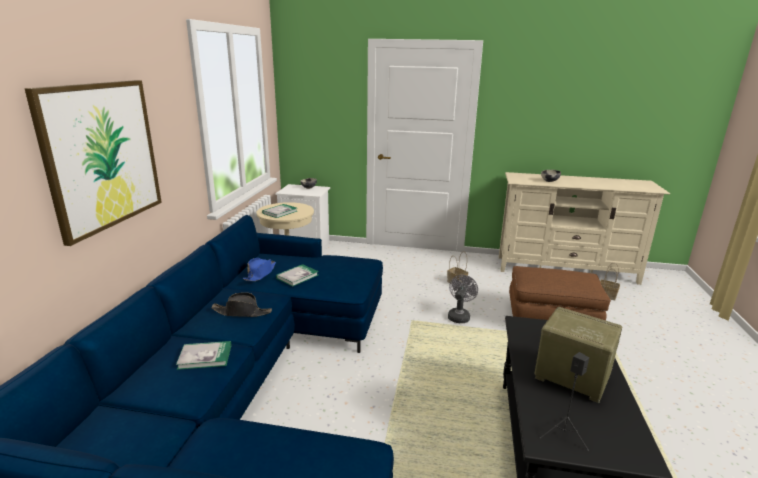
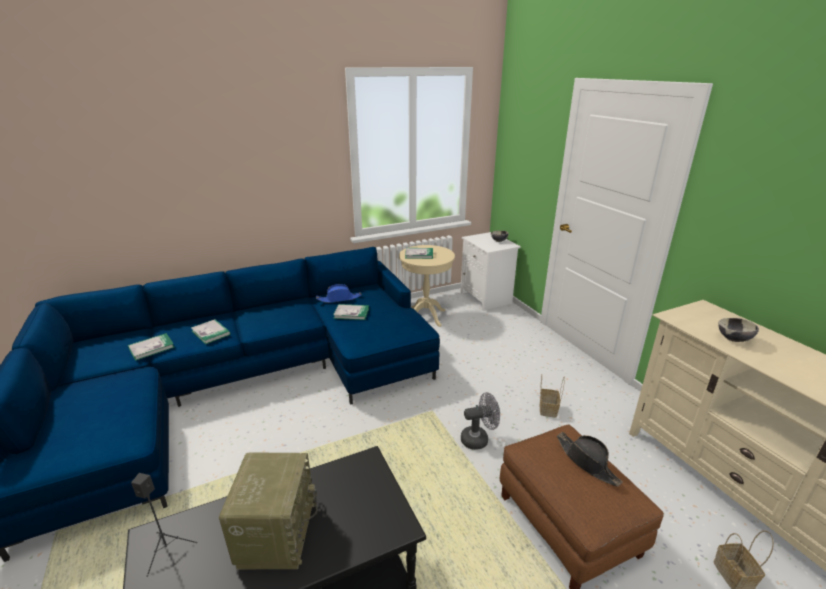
camera: 55 degrees right, 5 degrees up
(103, 156) = (225, 175): picture -> none
(168, 408) = (151, 348): none -> book
(242, 312) = (276, 318): black hat -> black hat (587, 462)

